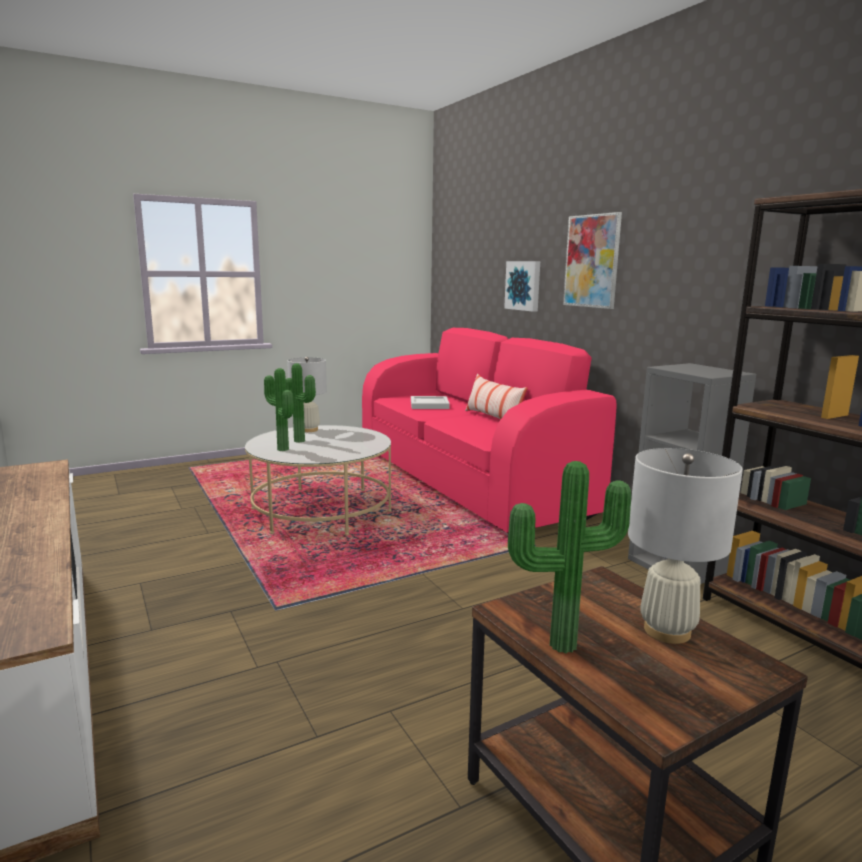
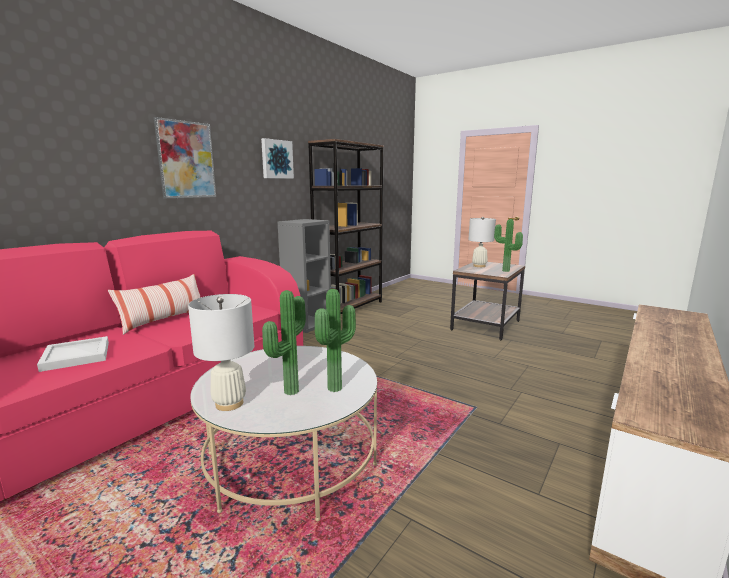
camera: 115 degrees left, 0 degrees up
(524, 285) = (91, 183): picture -> picture (276, 159)

